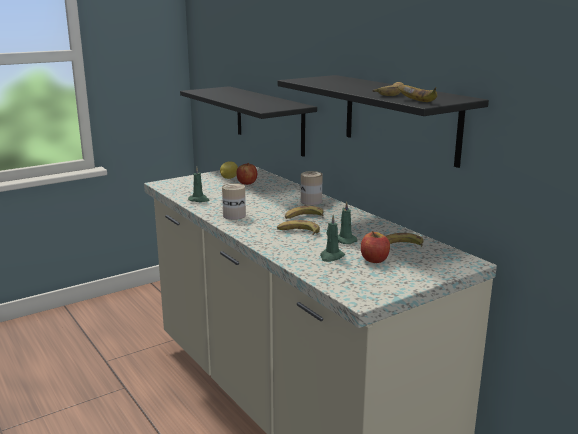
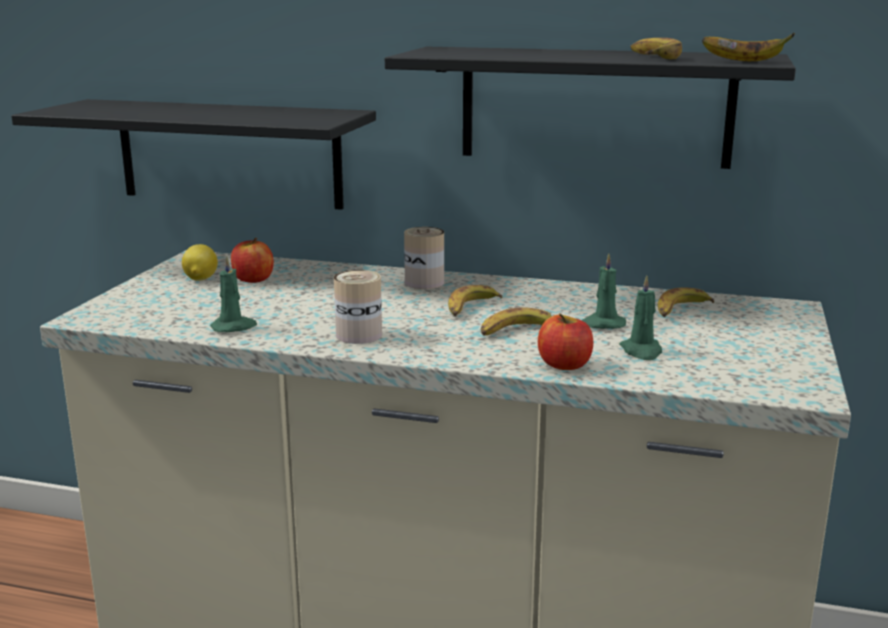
camera: 40 degrees left, 0 degrees up
(374, 260) = (698, 338): apple -> apple (564, 365)

